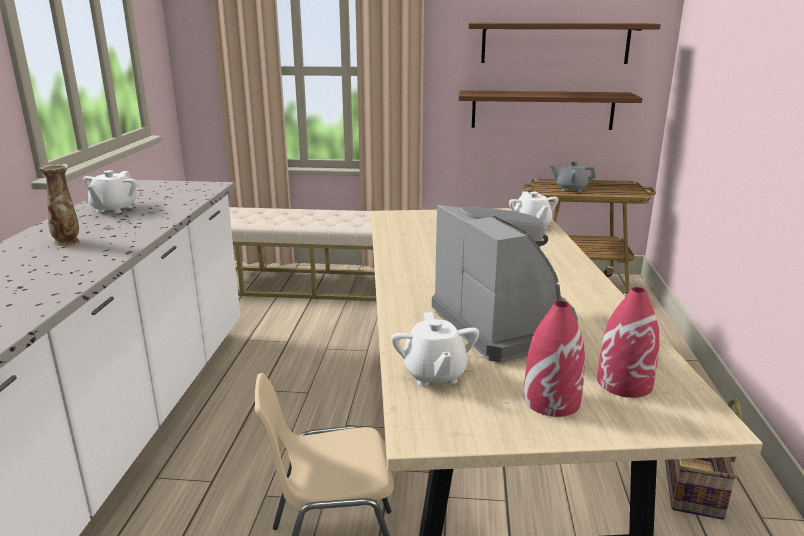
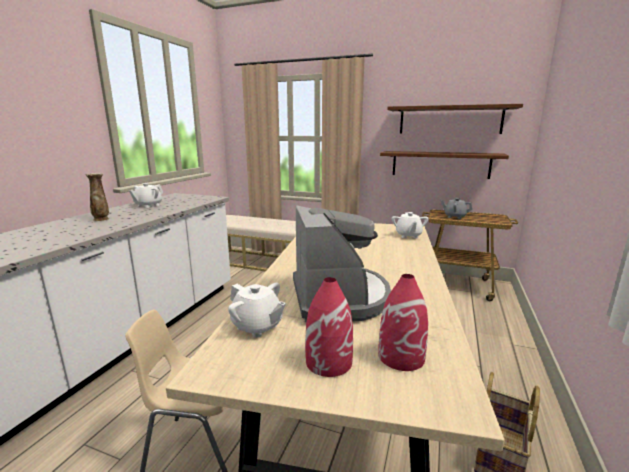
camera: 15 degrees right, 5 degrees down
(434, 374) = (257, 326): white teapot -> white teapot turned 60 degrees counterclockwise

